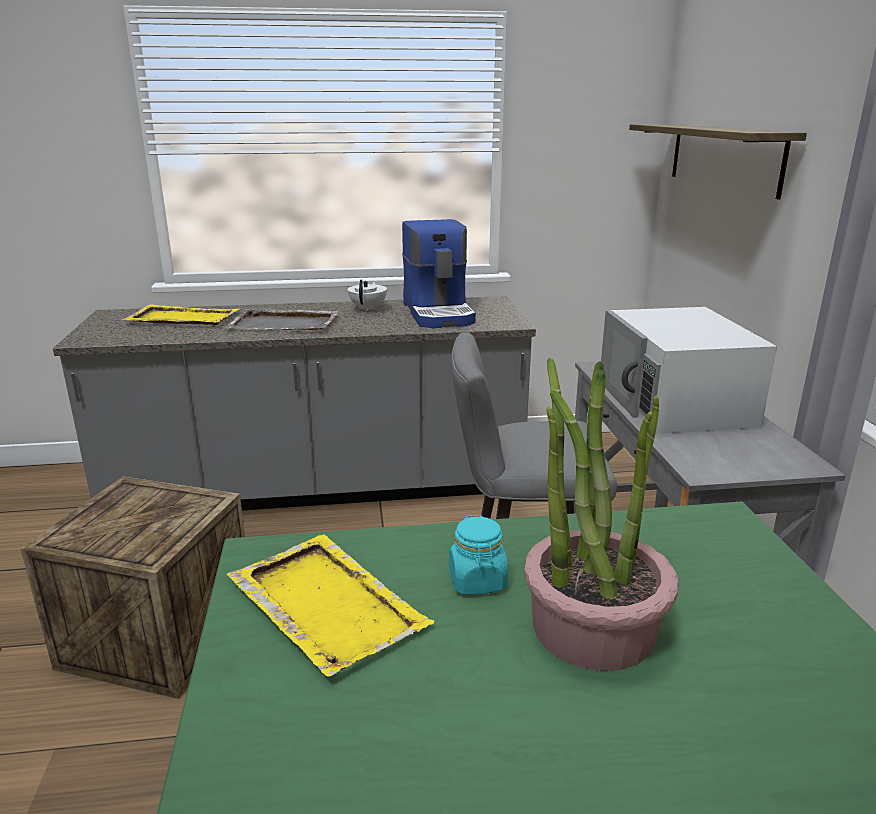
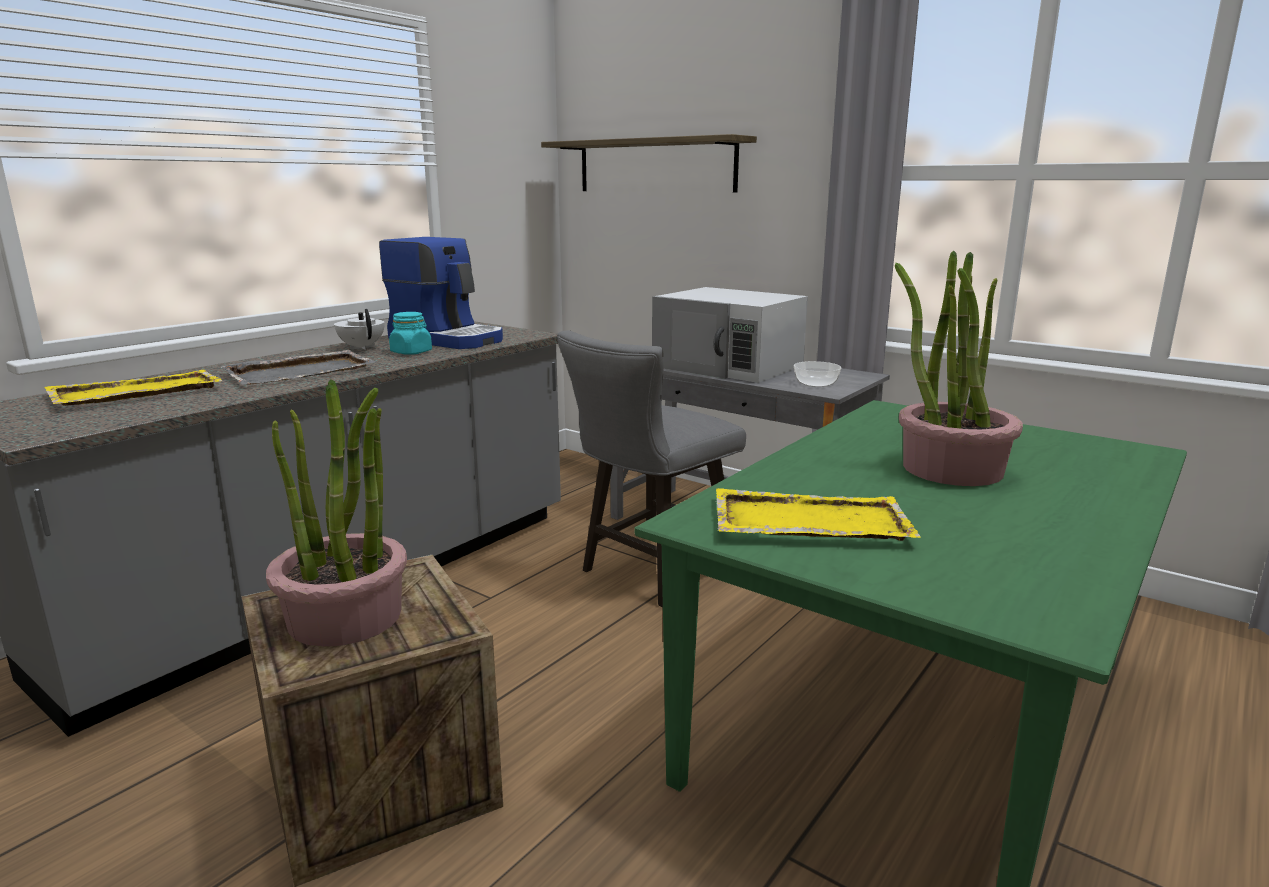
camera: 45 degrees left, 5 degrees down
(128, 517) = (346, 617): none -> potted plant
(477, 581) = (854, 476): turquoise jar -> turquoise jar (411, 352)
(714, 457) = (816, 384): none -> bowl

